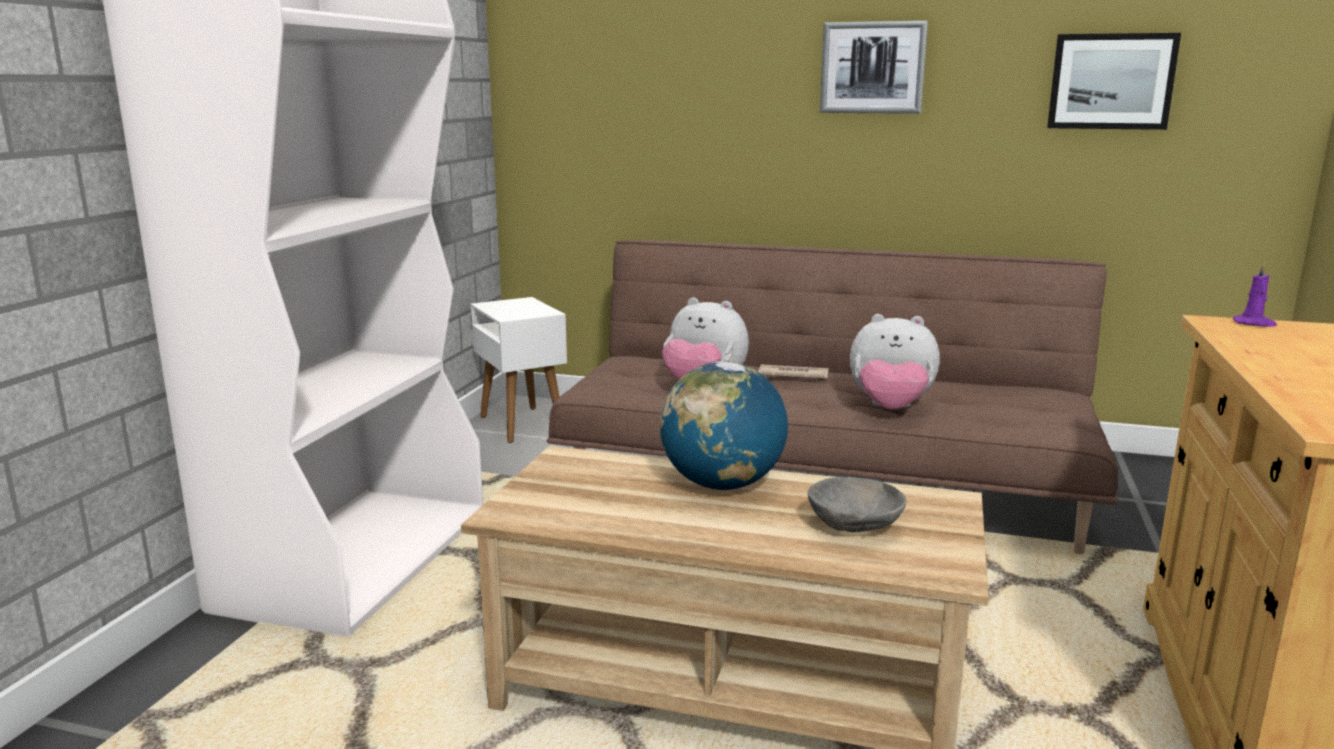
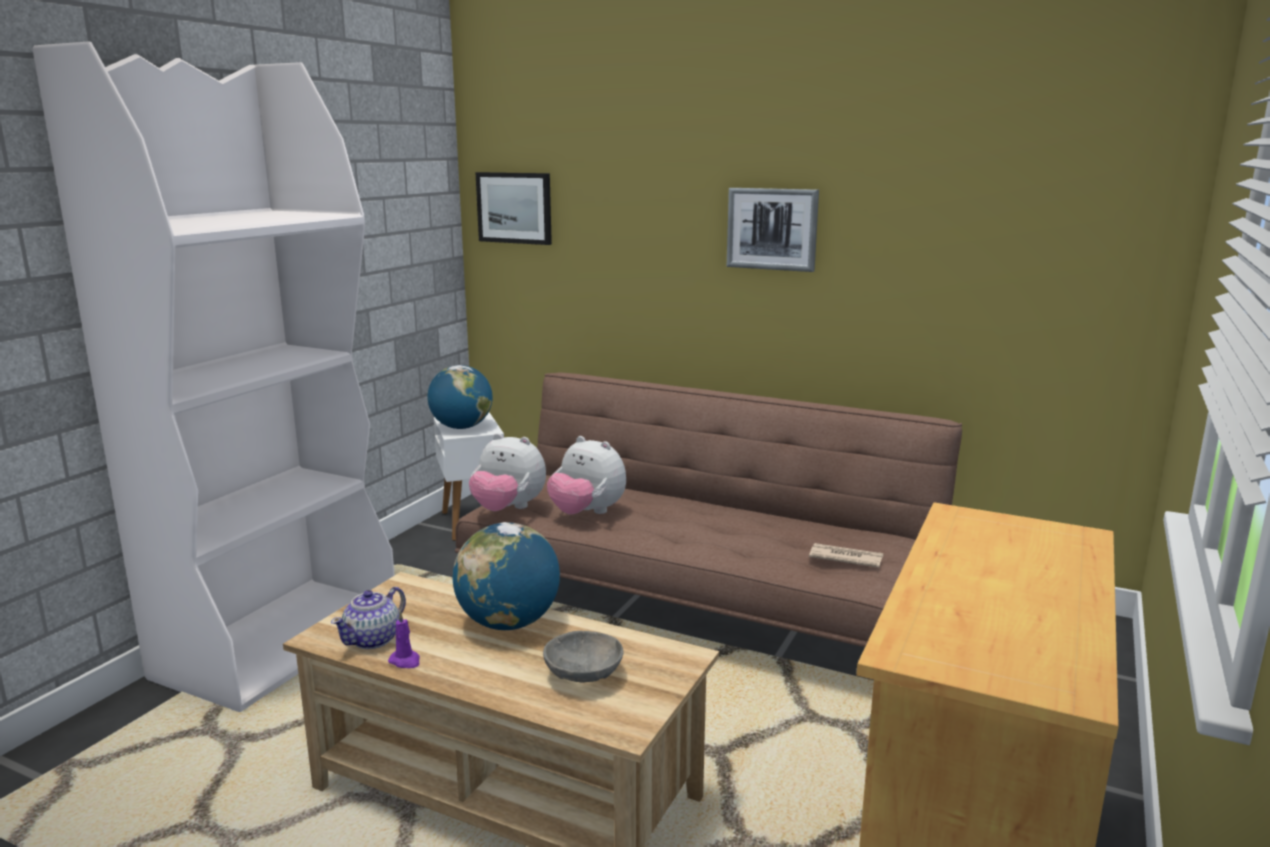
camera: 10 degrees right, 0 degrees up
(512, 311) = (461, 427): none -> globe
(573, 512) = (373, 639): none -> teapot
(792, 375) = (671, 507): newspaper -> newspaper (845, 558)
(890, 408) = (733, 549): plush toy -> plush toy (508, 509)
(1111, 81) = (983, 251): picture -> picture (514, 208)
(1254, 323) = (985, 518): purple candle -> purple candle (405, 661)

